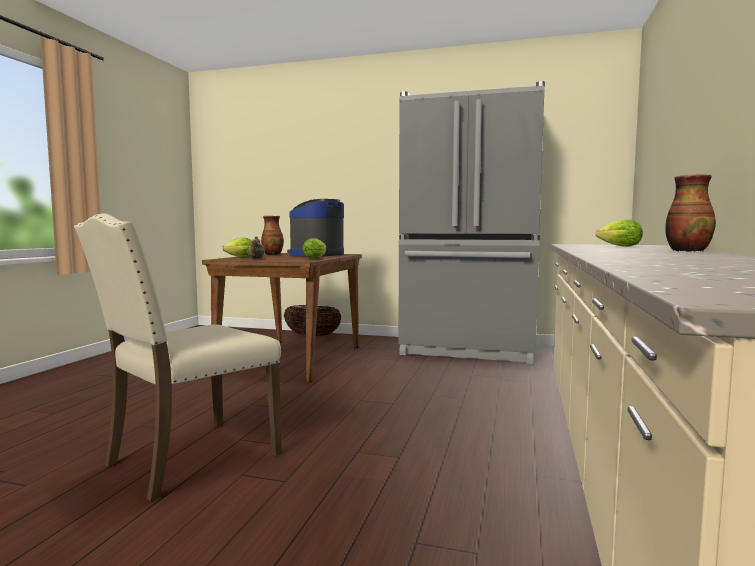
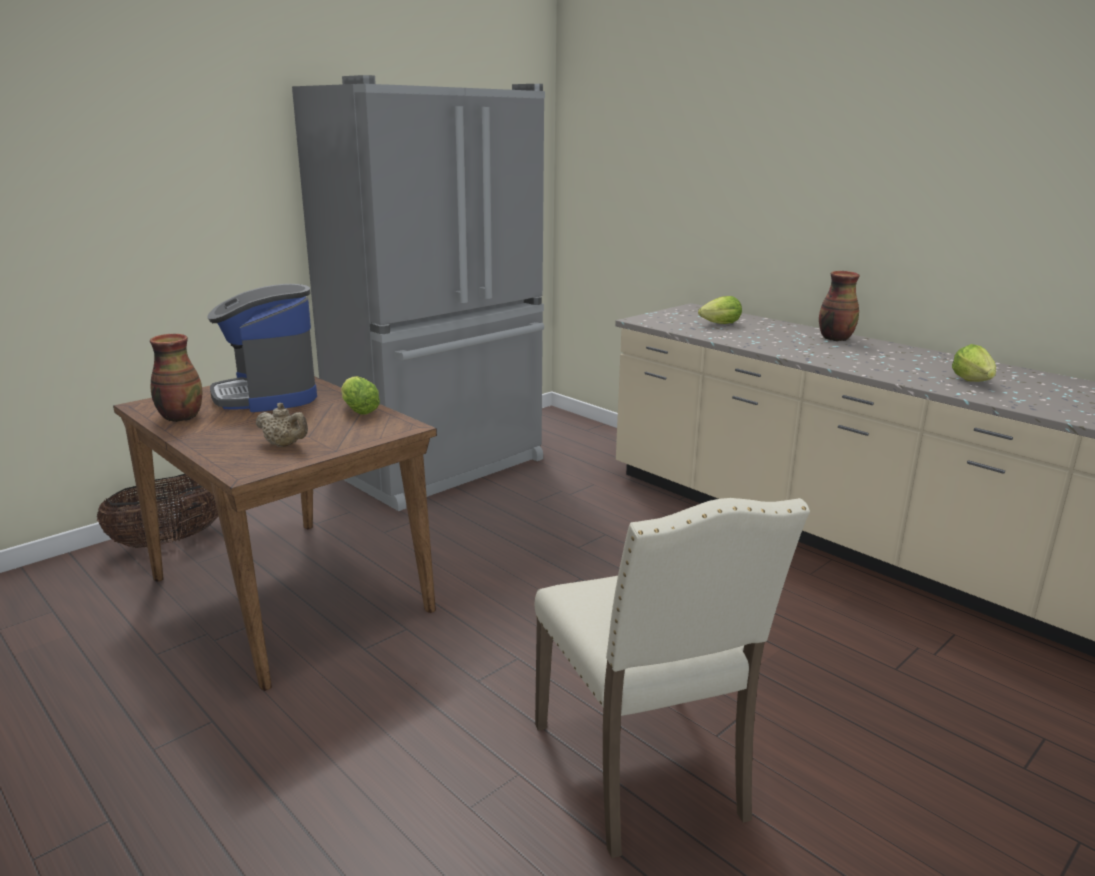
camera: 60 degrees left, 15 degrees up
(238, 257) = (219, 452): lettuce -> lettuce (974, 382)

